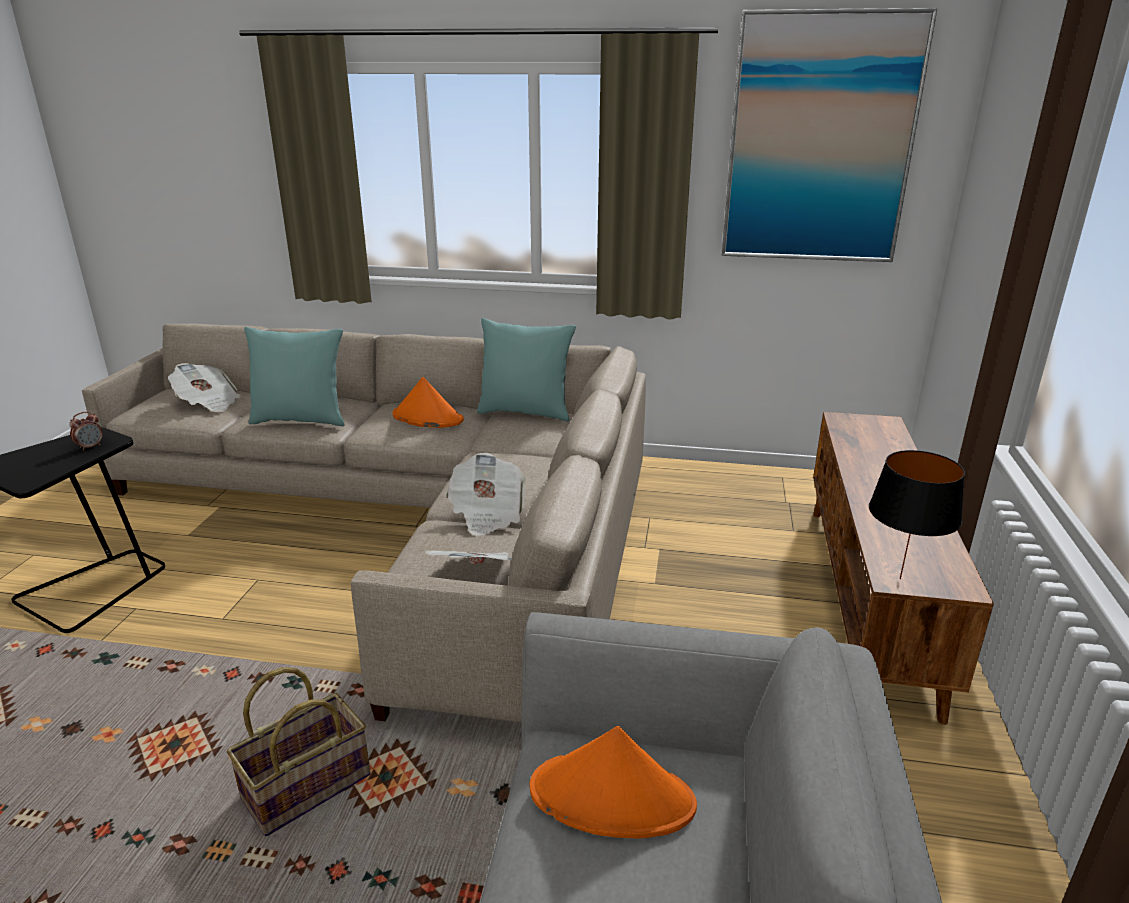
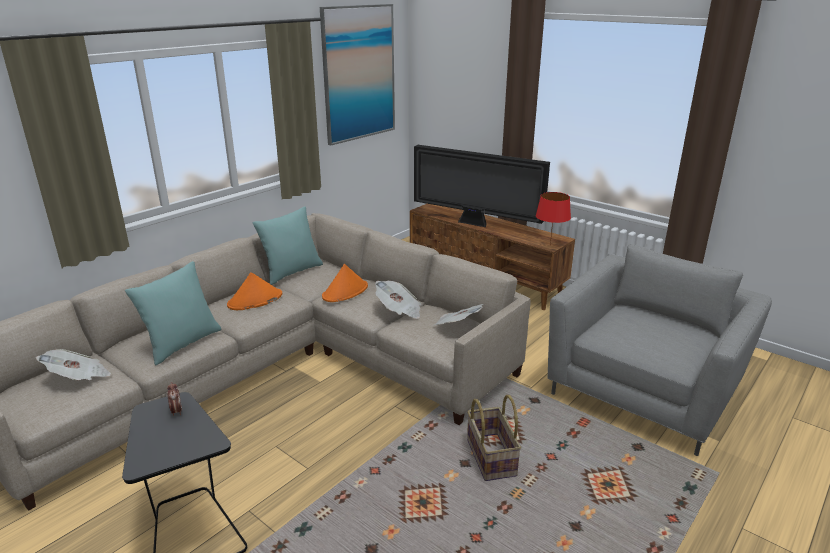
camera: 60 degrees left, 0 degrees up
(612, 797) = (628, 330): orange hat -> orange hat (345, 292)
(867, 475) = (475, 223): none -> television
(901, 578) = (550, 245): black table lamp -> red table lamp

